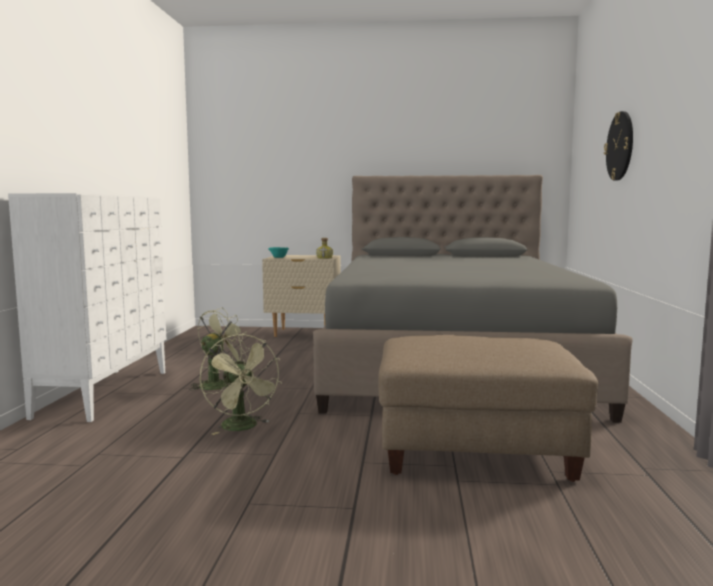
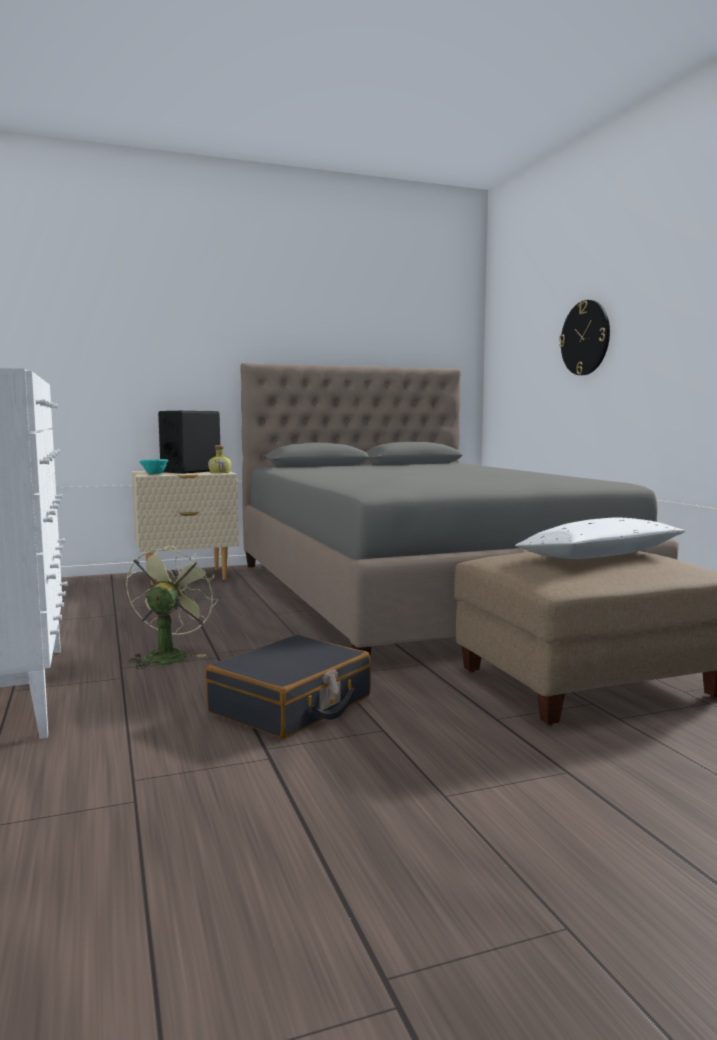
camera: 25 degrees left, 0 degrees up
(243, 428) = (291, 705): green fan -> black suitcase
(310, 256) = (191, 471): none -> black speaker
(489, 343) = (599, 557): none -> white pillow

